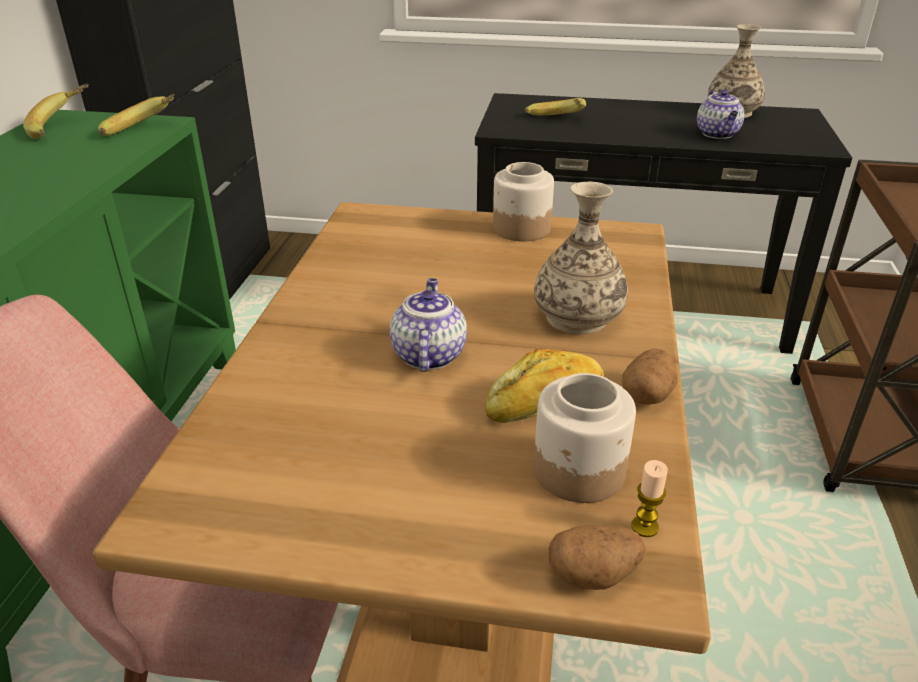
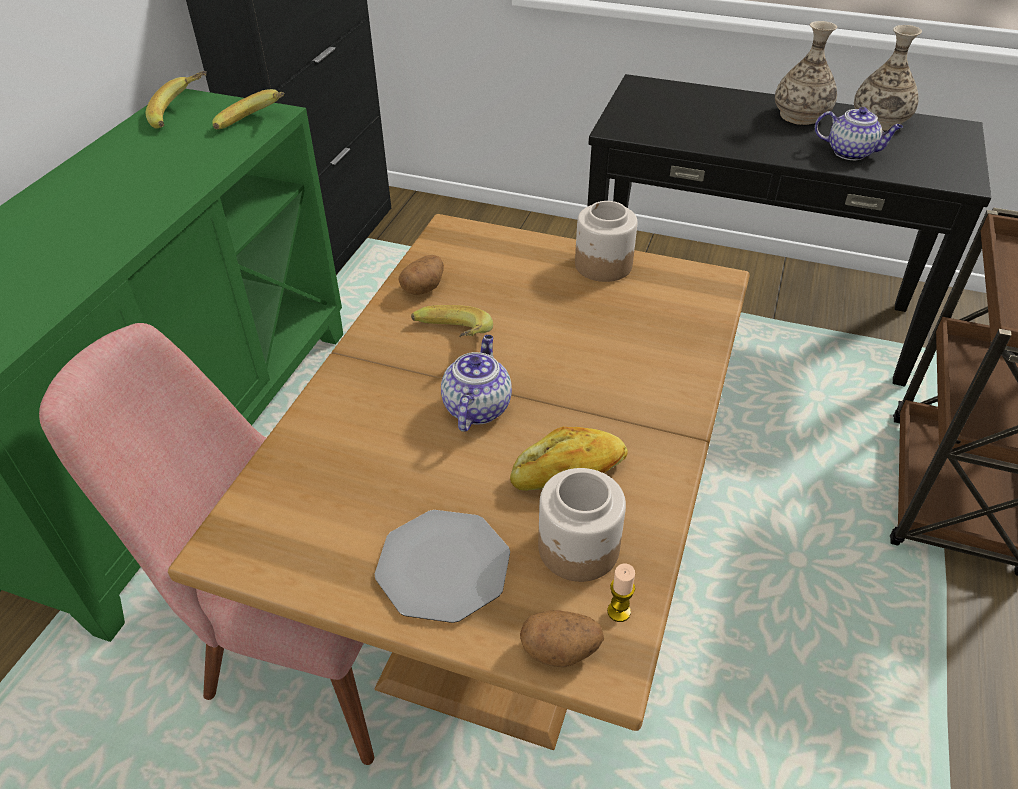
camera: 10 degrees right, 10 degrees up
(432, 507) = (443, 566): none -> plate
(555, 121) = (679, 121): banana -> banana (451, 342)
(577, 317) = (627, 380): vase -> vase (800, 115)
(647, 394) = (665, 475): potato -> potato (423, 288)
(718, 134) = (851, 152): teapot -> teapot turned 75 degrees counterclockwise

